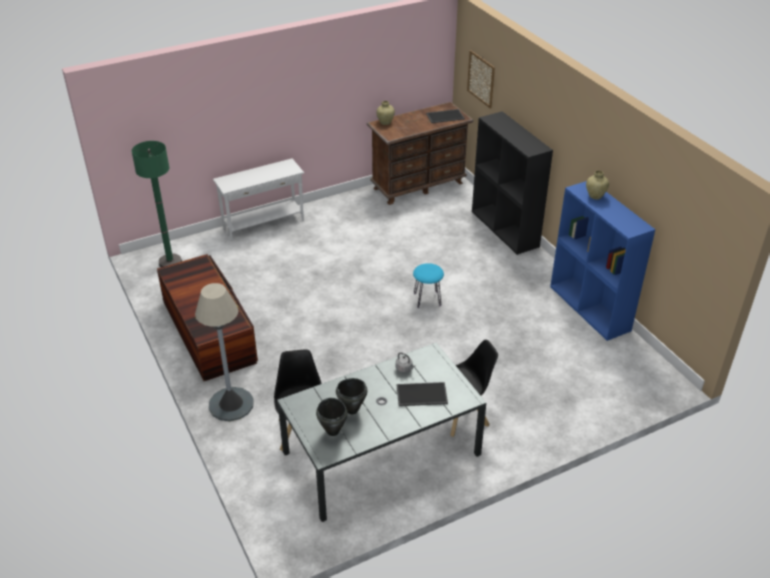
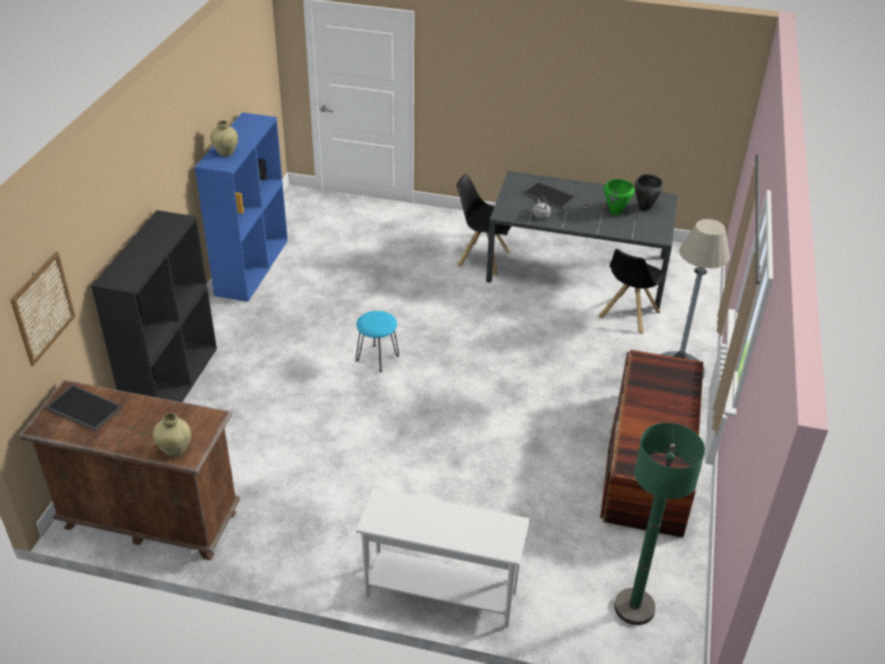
camera: 140 degrees left, 0 degrees up
(351, 409) = (616, 212): black cooking pot -> green cooking pot

